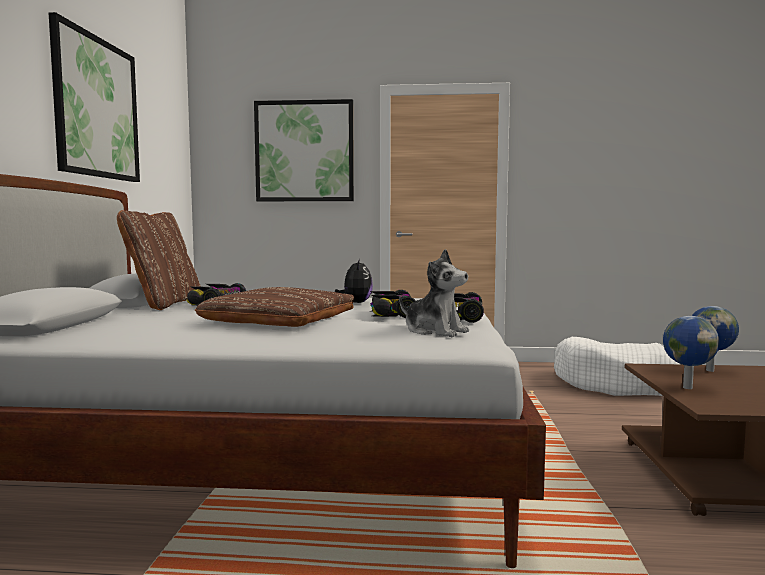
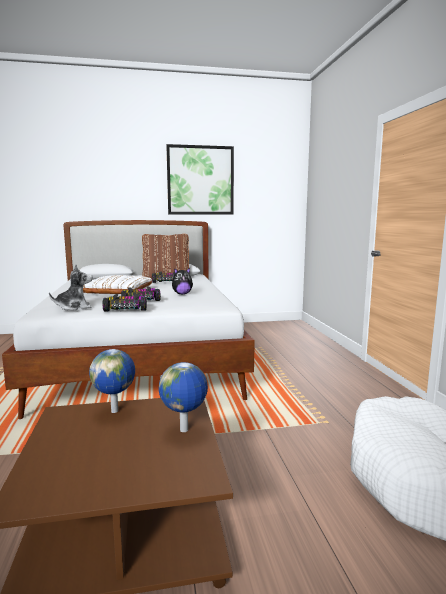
camera: 75 degrees right, 5 degrees up
(279, 319) = (117, 290): brown pillow -> white pillow
(304, 151) = (341, 183): picture -> none
(435, 331) = (74, 307): plush toy -> plush toy turned 135 degrees counterclockwise

